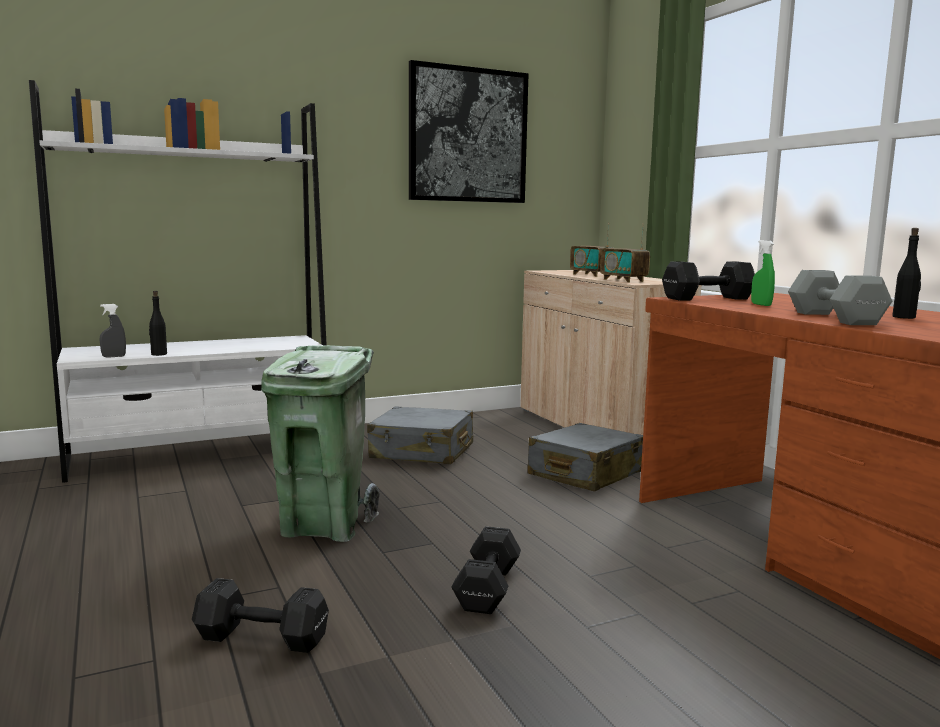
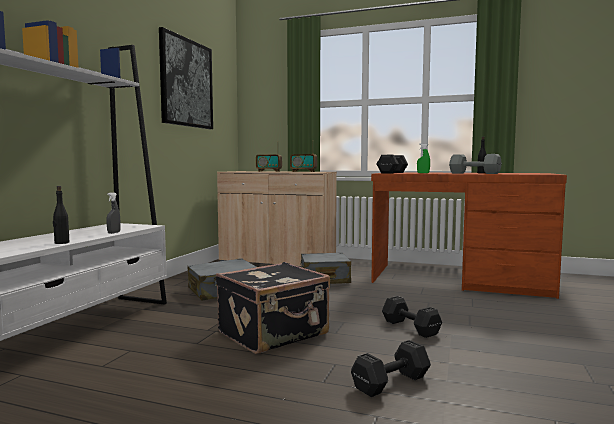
camera: 45 degrees left, 5 degrees down
(114, 356) = (28, 249): grey spray bottle -> grey spray bottle (114, 233)
(324, 525) = (274, 334): green trash can -> black suitcase

